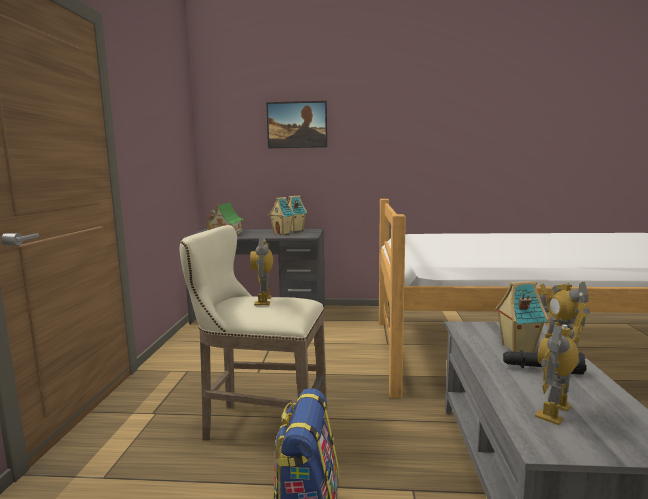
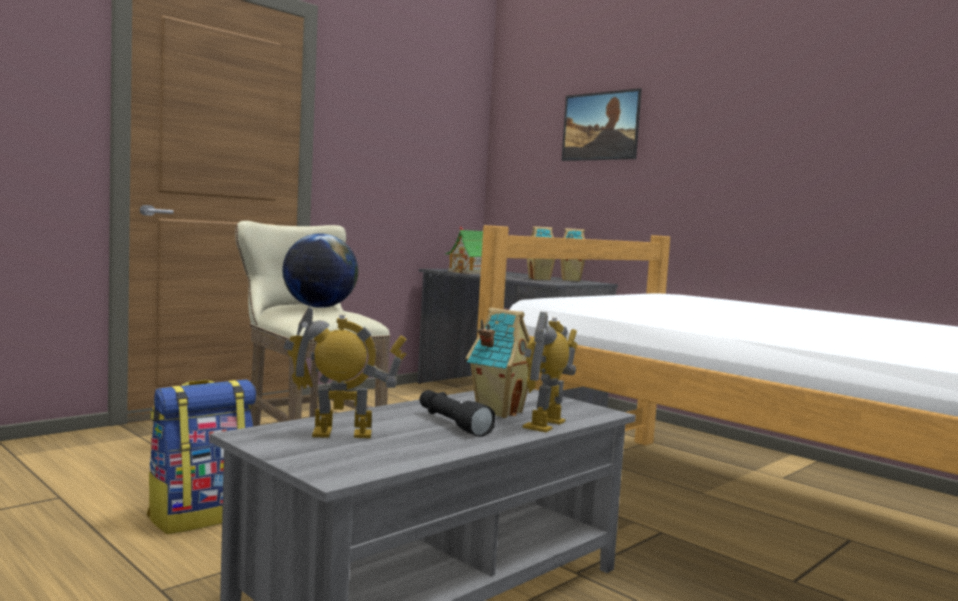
camera: 40 degrees right, 5 degrees down
(264, 300) = (319, 307): toy robot -> globe

